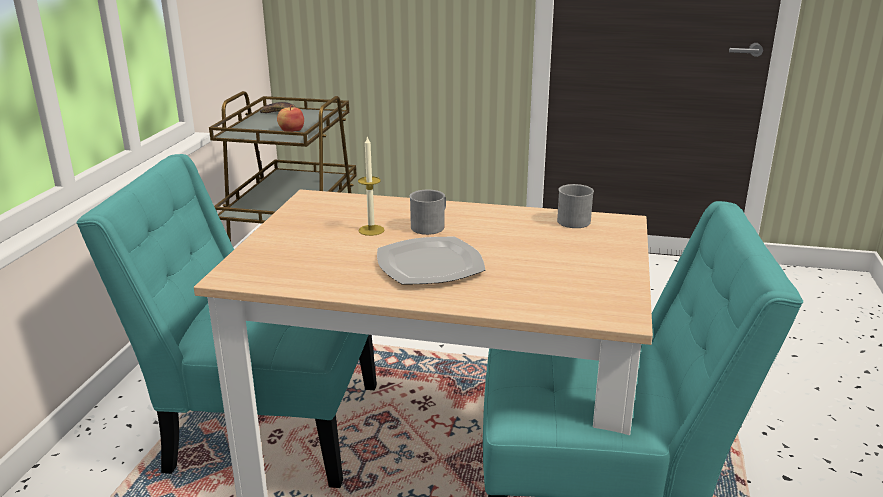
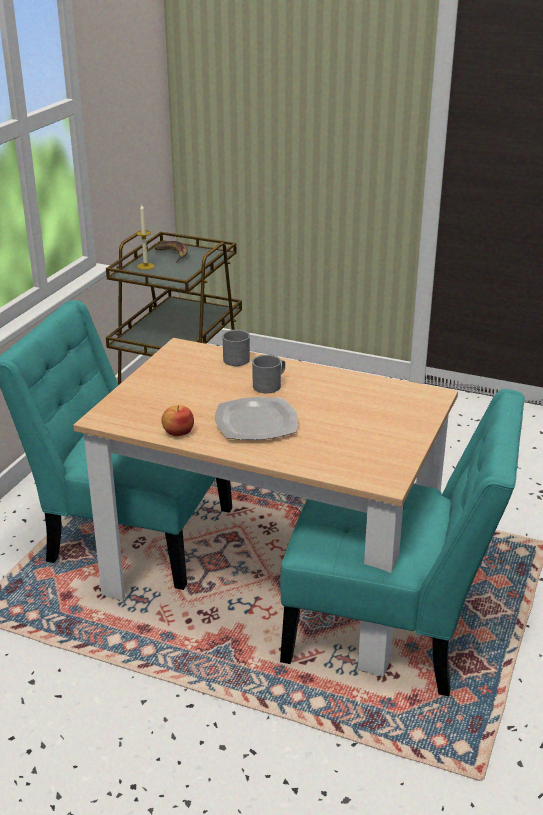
camera: 10 degrees right, 5 degrees up
(291, 130) = (178, 273): apple -> apple (178, 432)
(371, 230) = (220, 385): candle -> candle (145, 266)
(574, 219) = (393, 389): grey mug -> grey mug (238, 358)

